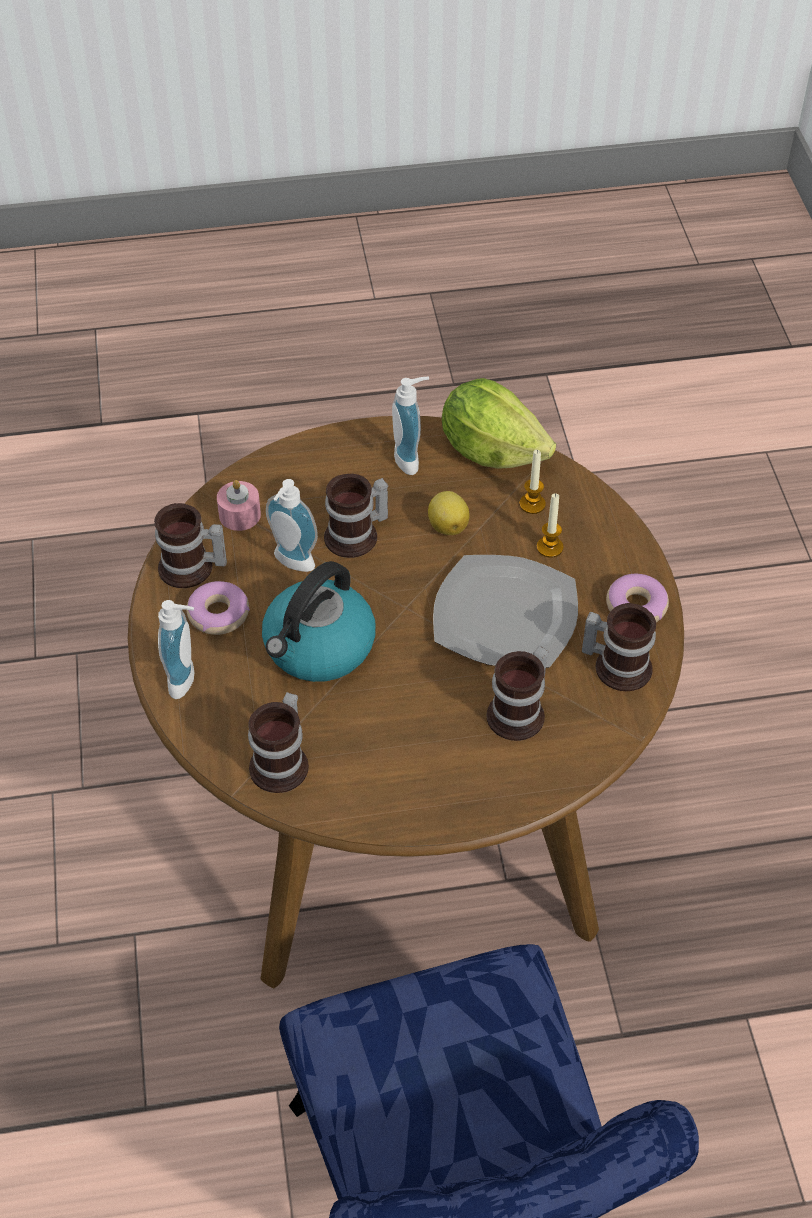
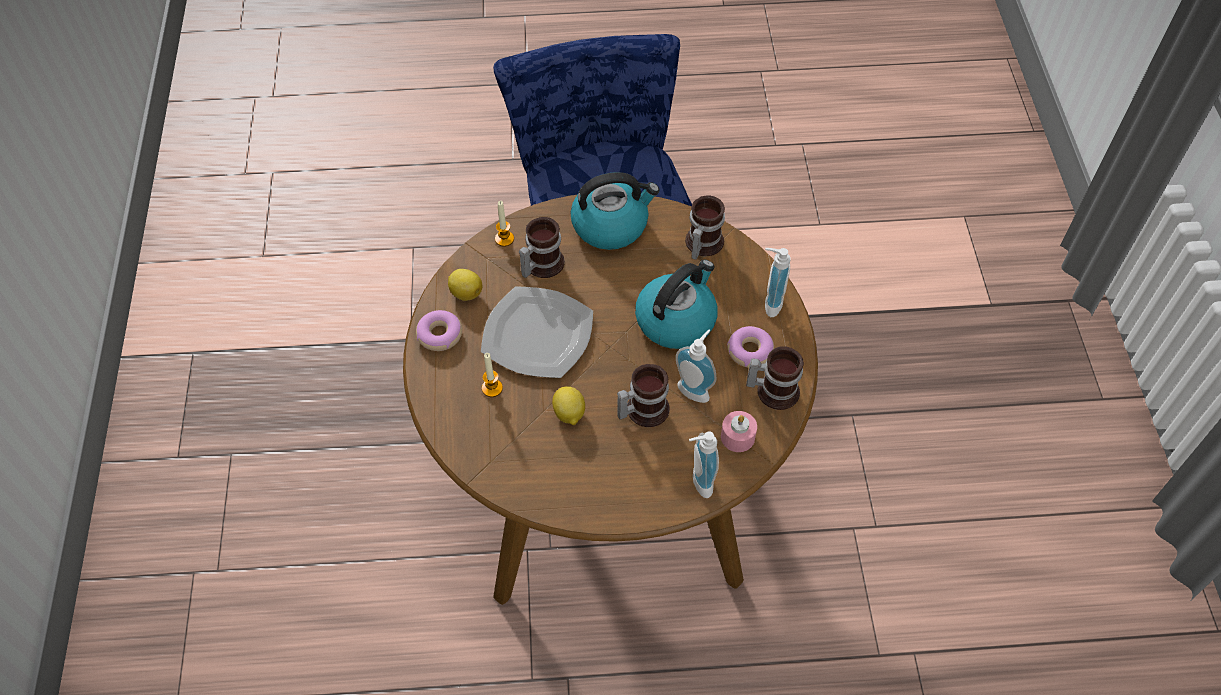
camera: 175 degrees left, 5 degrees up
(411, 459) = (591, 482): soap dispenser -> soap dispenser (698, 482)
(424, 784) = (611, 225): none -> kettle
(492, 450) = (520, 486): lettuce -> none
(532, 504) = (497, 429): candle -> candle (504, 239)
(618, 664) = (465, 293): mug -> lemon

